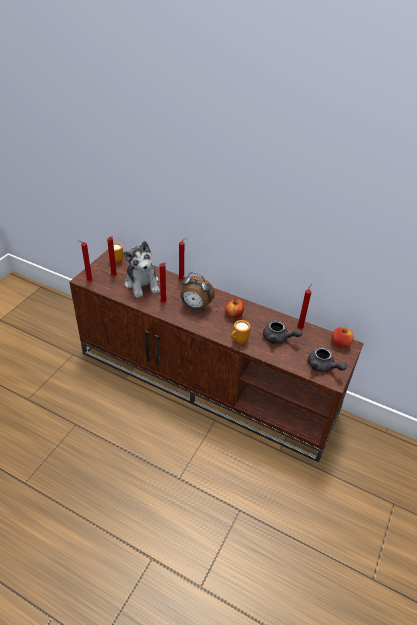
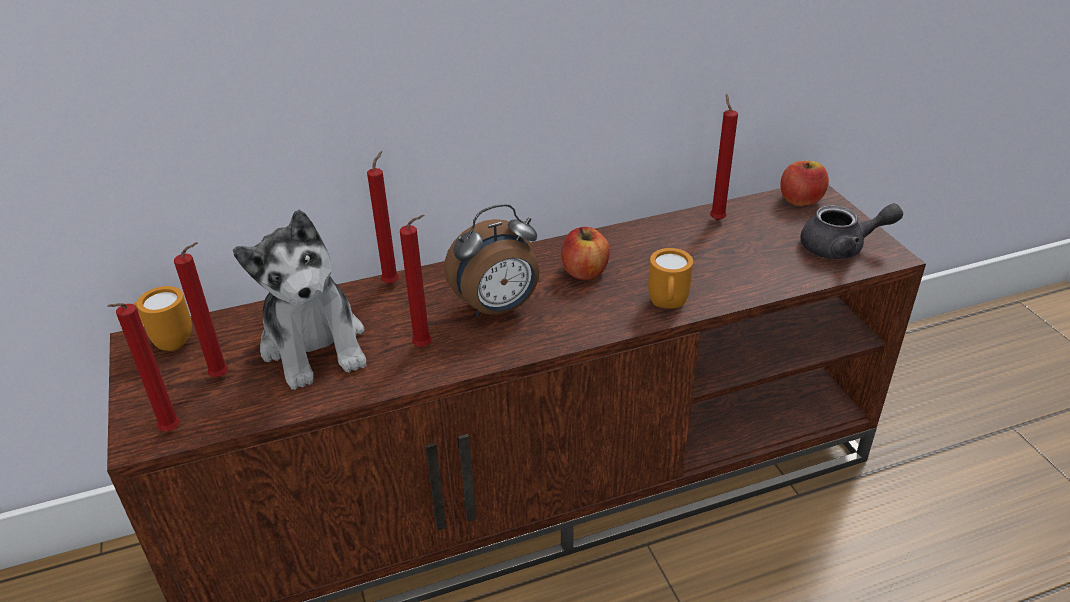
camera: 45 degrees left, 5 degrees down
(142, 283) = (315, 344): plush toy -> plush toy turned 45 degrees clockwise
(278, 338) = (715, 256): grey teapot -> none

